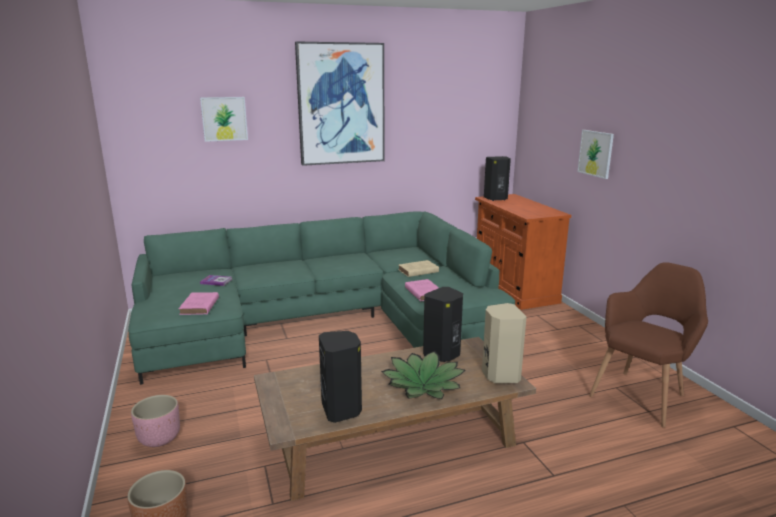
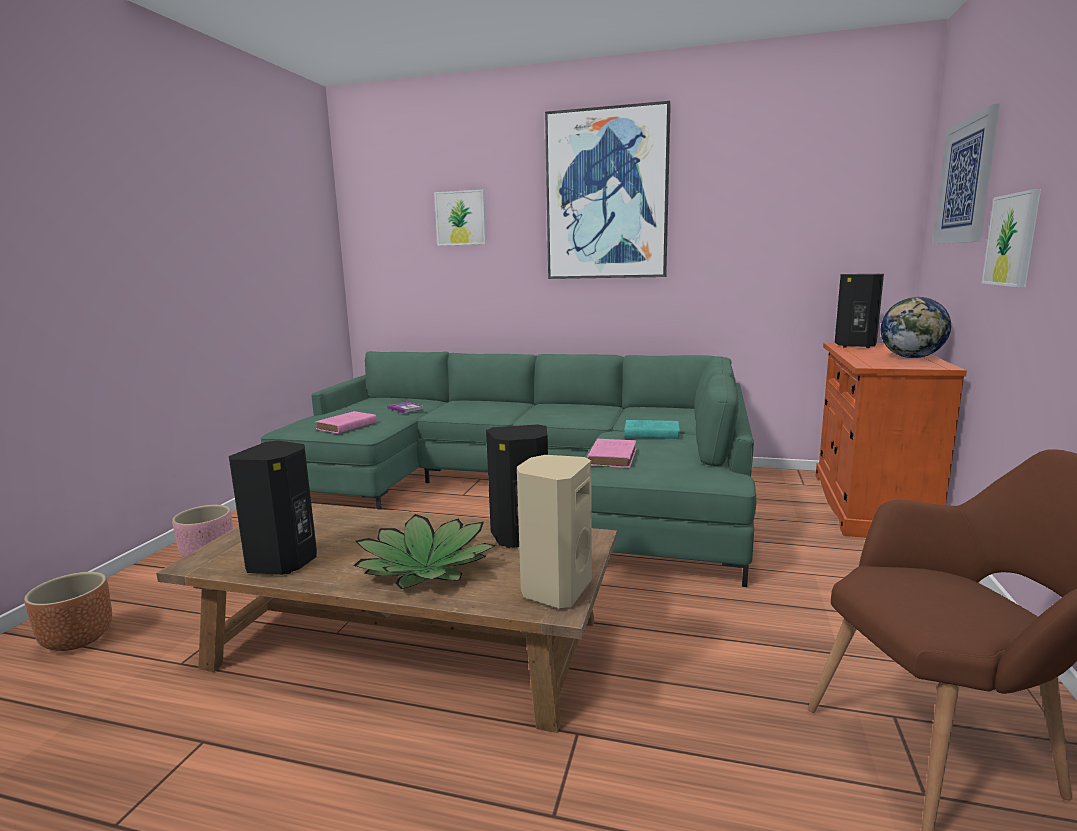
camera: 35 degrees right, 5 degrees down
(417, 271) = (649, 433): beige book -> turquoise book
(536, 207) = (912, 357): none -> globe
(555, 113) = (966, 181): none -> picture

